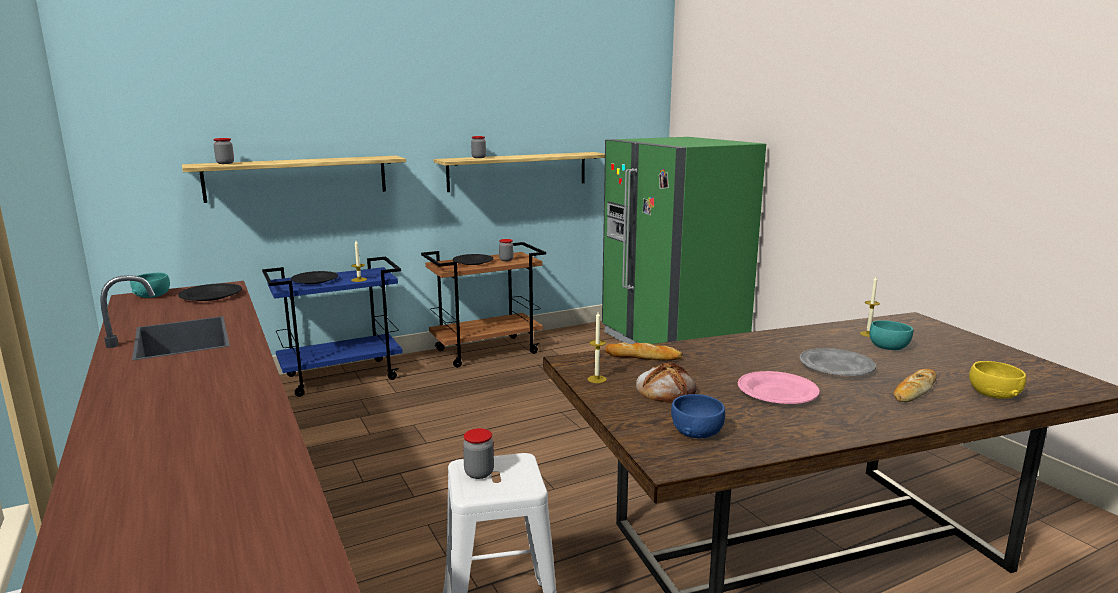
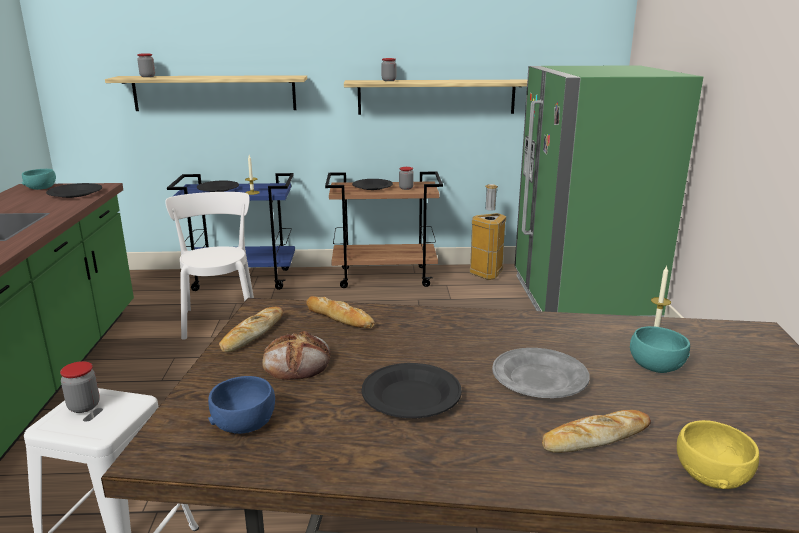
camera: 25 degrees right, 5 degrees up
(360, 416) = (220, 318): none -> white chair
(577, 334) = (487, 274): none -> trash can
(597, 379) = (252, 333): candle -> bread
(777, 393) = (410, 396): pink plate -> black plate

